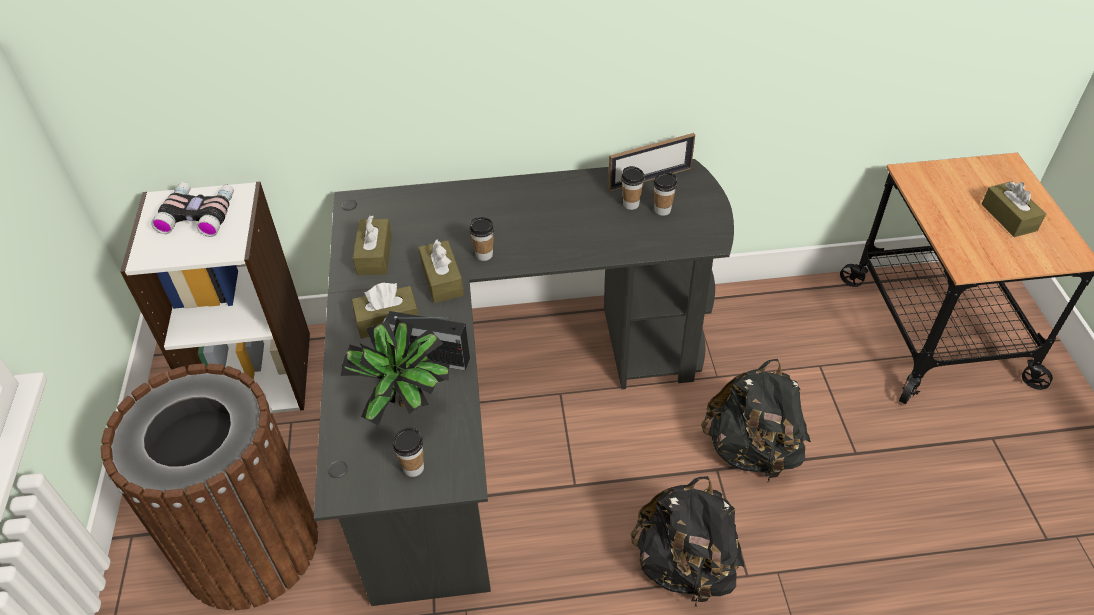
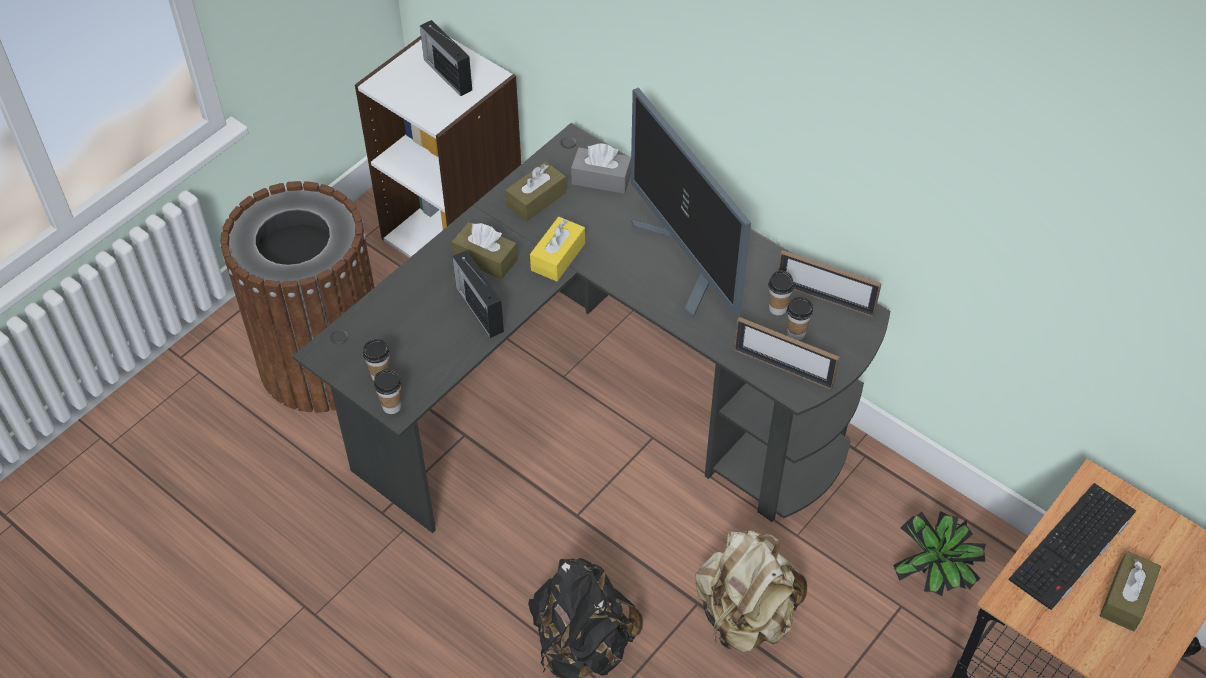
camera: 45 degrees right, 5 degrees up
(199, 214) = (447, 74): binoculars -> radio
(405, 211) = (601, 178): none -> grey tissue box
(407, 409) = (423, 333): potted plant -> potted plant (931, 581)
(442, 280) = (558, 257): brown tissue box -> yellow tissue box
(484, 255) = (611, 261): cup -> cup (392, 406)
(537, 218) = (688, 262): none -> monitor
(684, 235) = (783, 368): none -> picture frame
(752, 450) = (745, 615): black backpack -> beige backpack
(951, 213) = (1073, 548): none -> keyboard

